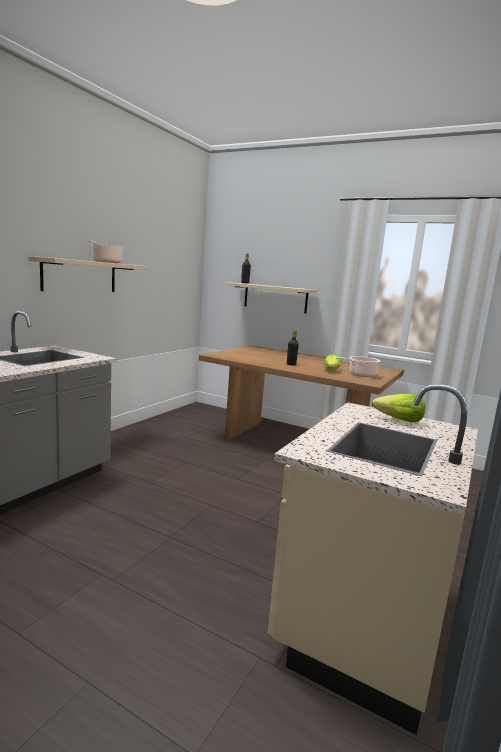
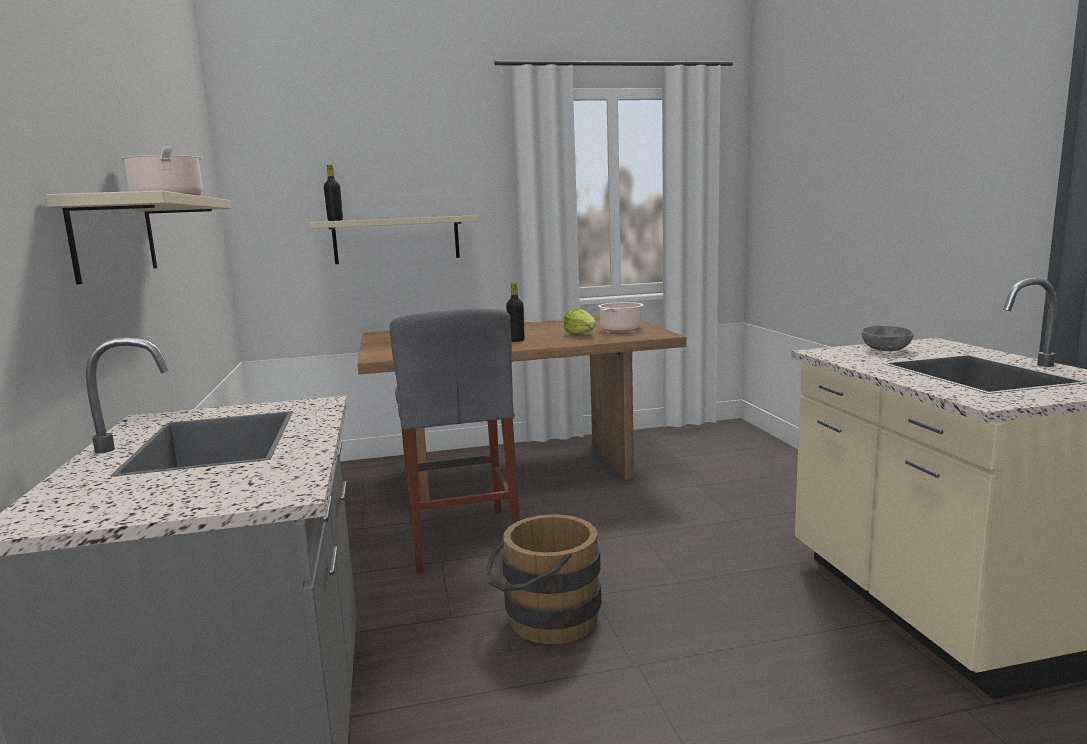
camera: 40 degrees left, 0 degrees up
(175, 502) = (544, 620): none -> brown bucket
(210, 458) = (462, 539): none -> grey stool
(398, 420) = (887, 350): lettuce -> grey bowl

